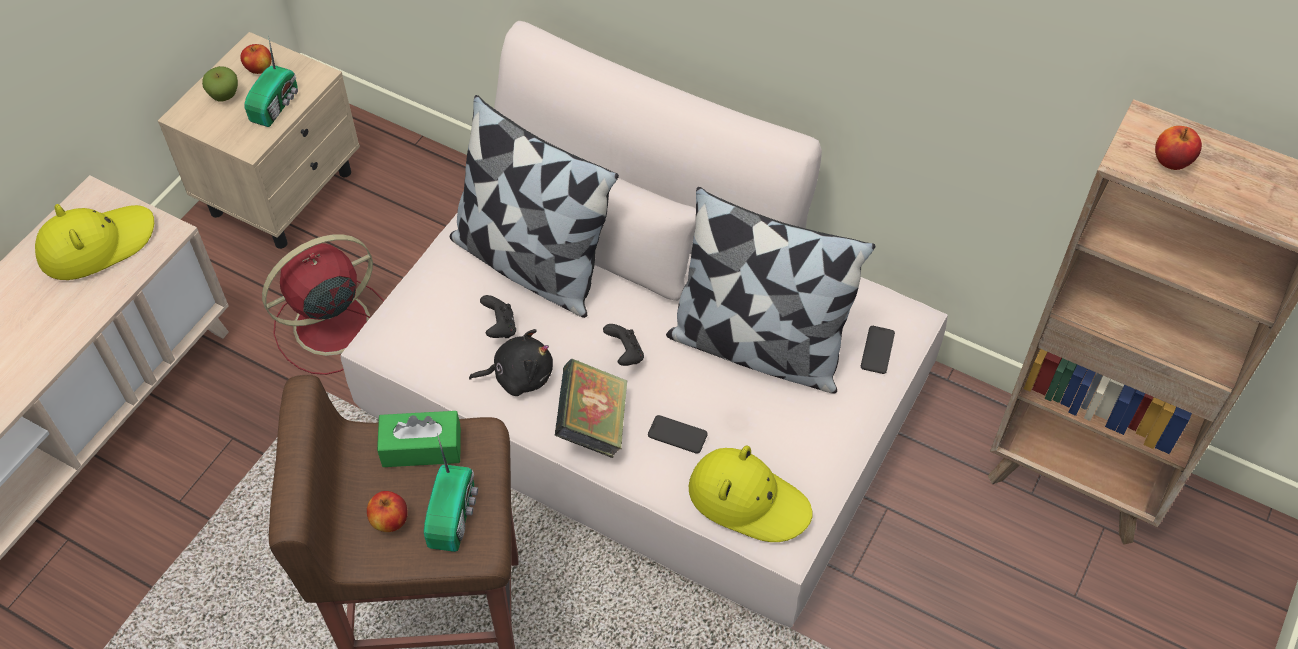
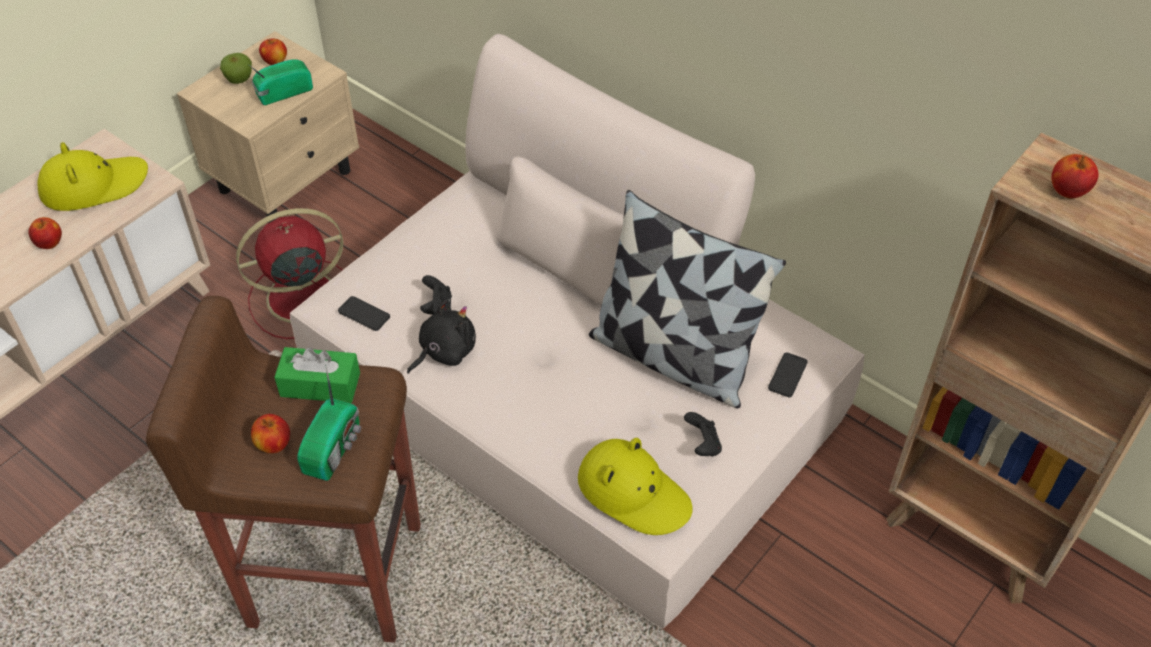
camera: 10 degrees right, 5 degrees down
(65, 319) = (49, 243): none -> apple
(276, 104) = (282, 92): radio -> radio turned 150 degrees counterclockwise
(519, 376) = (444, 351): black plush toy -> black plush toy turned 45 degrees counterclockwise
(531, 263) = (479, 256): pillow -> none
(593, 424) = (502, 403): book -> none
(625, 354) = (547, 346): black game controller -> black game controller (702, 445)
(677, 434) = (579, 424): phone -> phone (364, 314)

